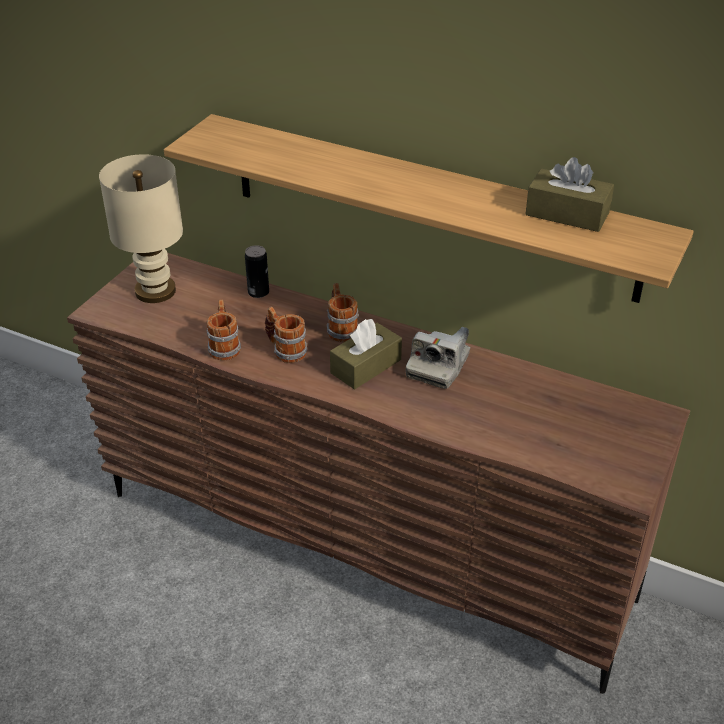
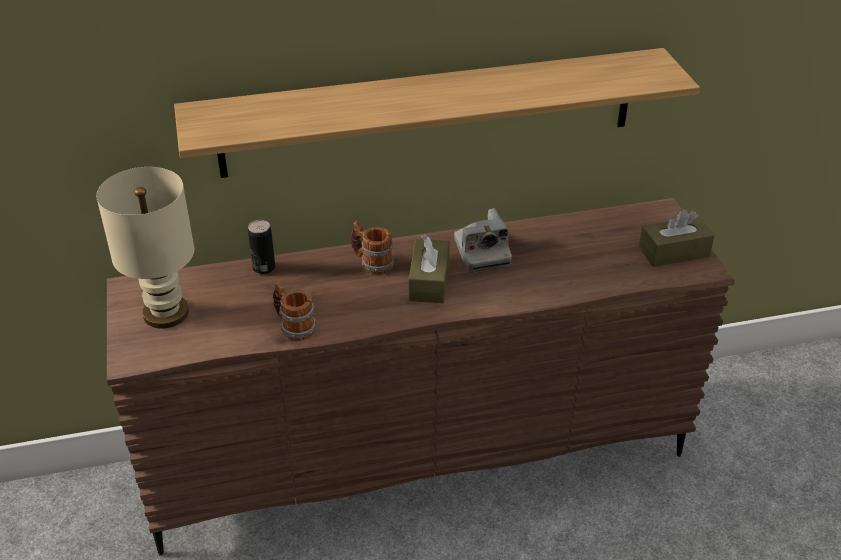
camera: 40 degrees left, 0 degrees up
(285, 350) = (349, 302): mug -> none
(567, 214) = (575, 69): brown tissue box -> brown tissue box (673, 252)

